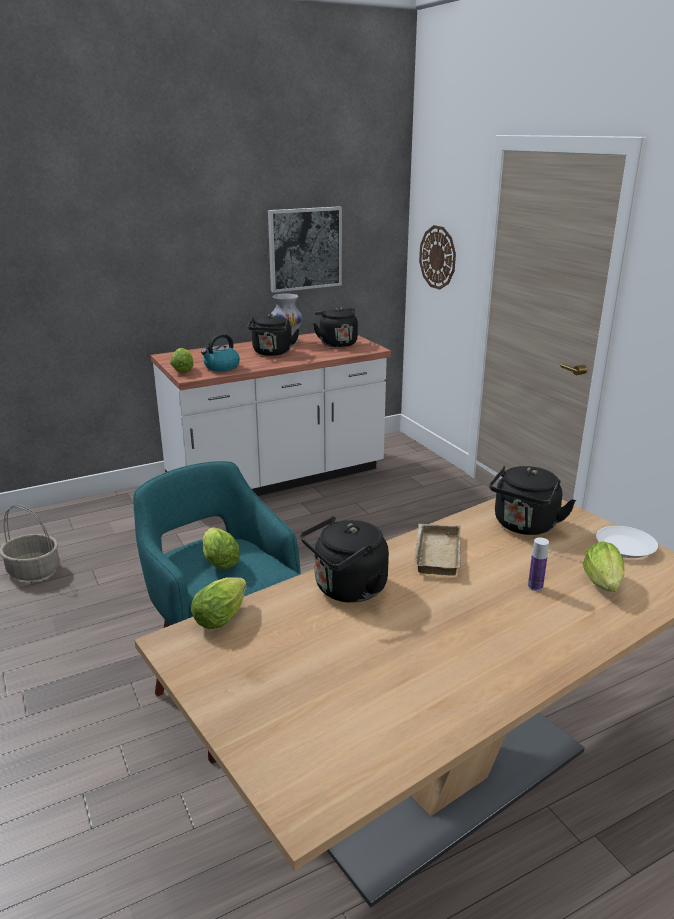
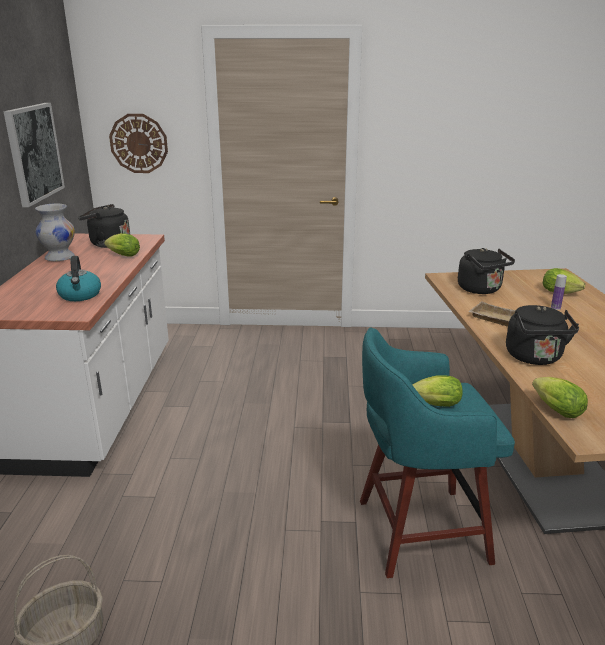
camera: 60 degrees left, 0 degrees up
(183, 370) = (50, 312): lettuce -> lettuce (122, 255)
(272, 353) = (81, 269): black kettle -> none
(624, 547) = (522, 276): white plate -> none

